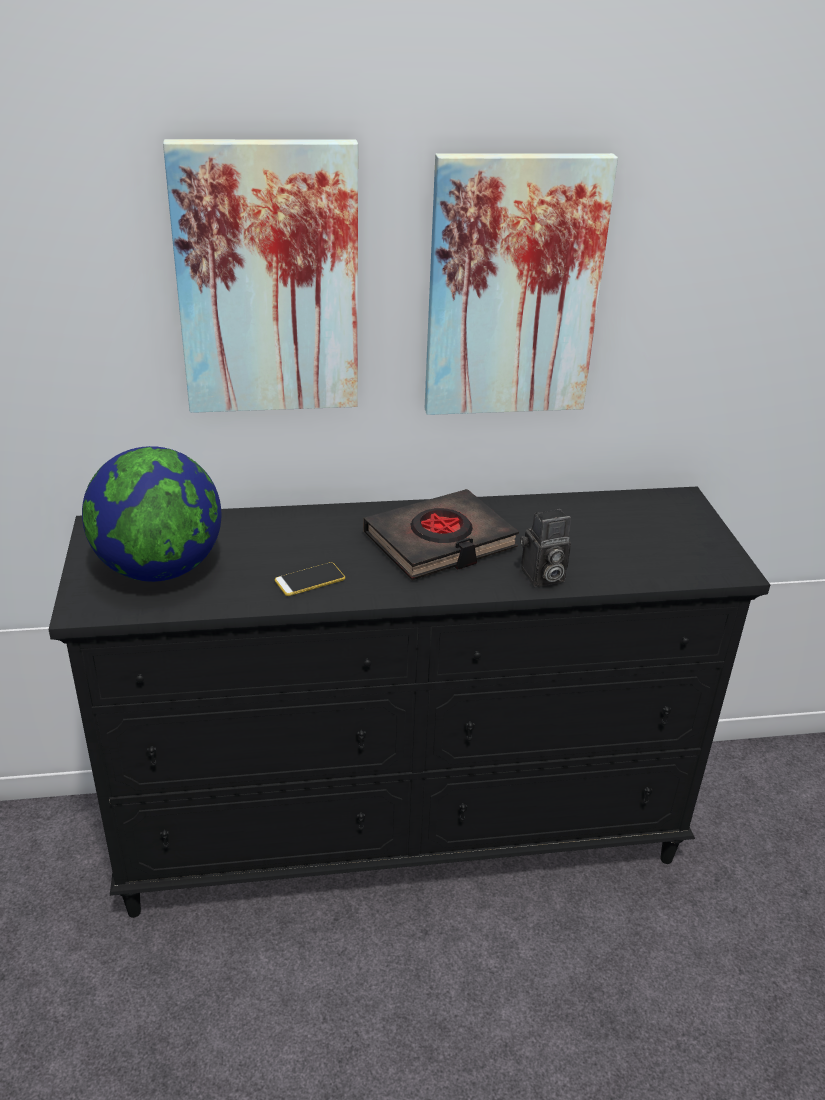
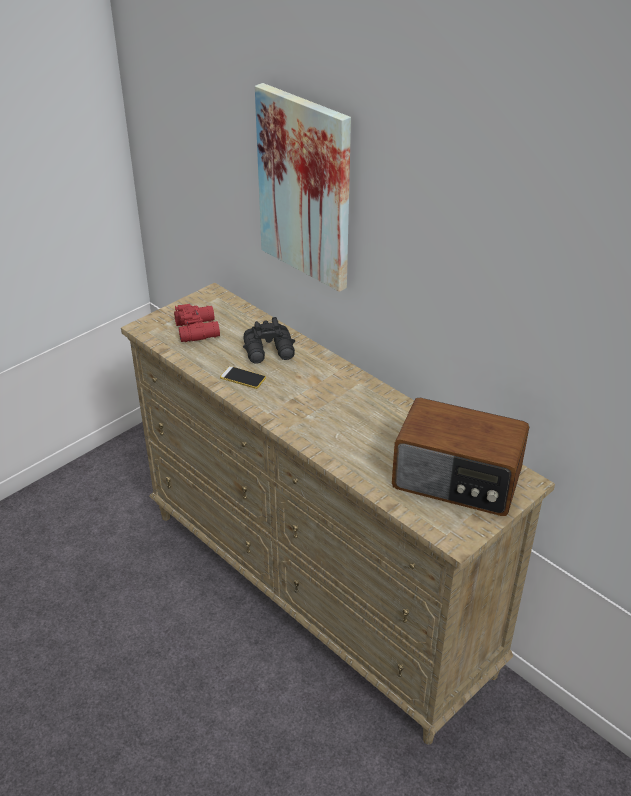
camera: 55 degrees right, 5 degrees up
(159, 569) = (198, 329): globe -> red binoculars
(285, 539) = (270, 351): none -> black binoculars
(403, 833) = (316, 591): black dresser -> beige dresser
(440, 542) = (334, 403): black book -> none
(513, 288) = (436, 257): picture -> none
(541, 577) = (344, 458): camera -> none
(647, 531) = (457, 481): none -> radio

